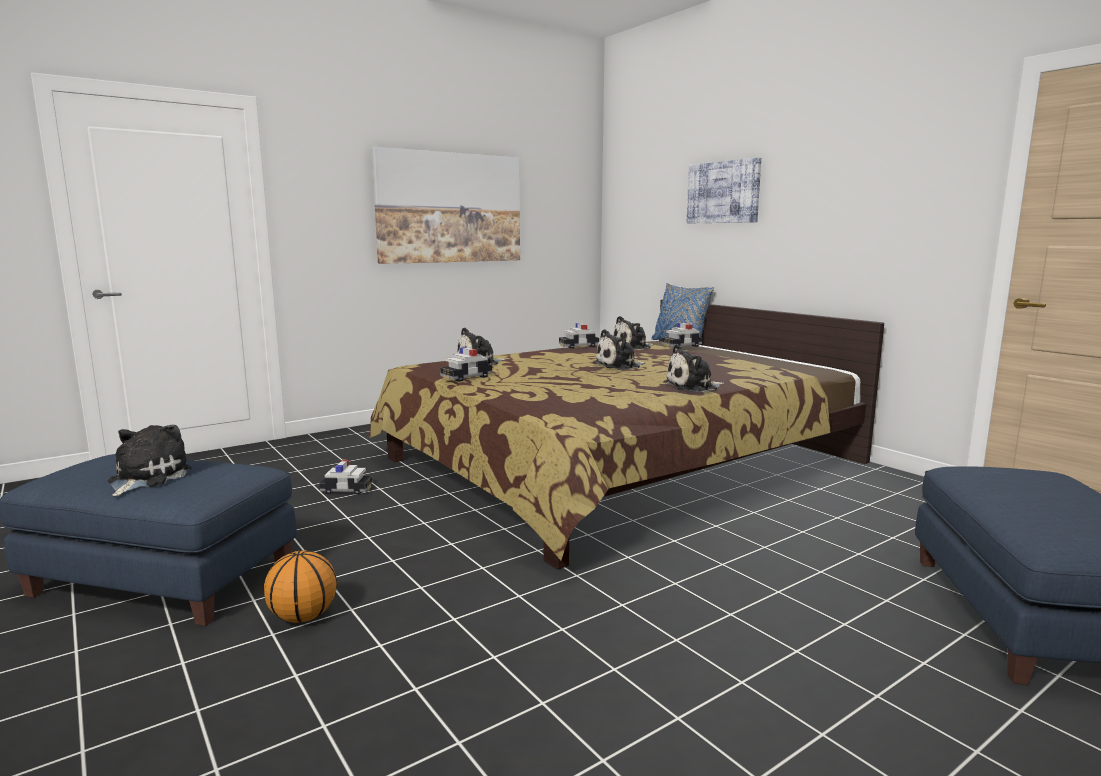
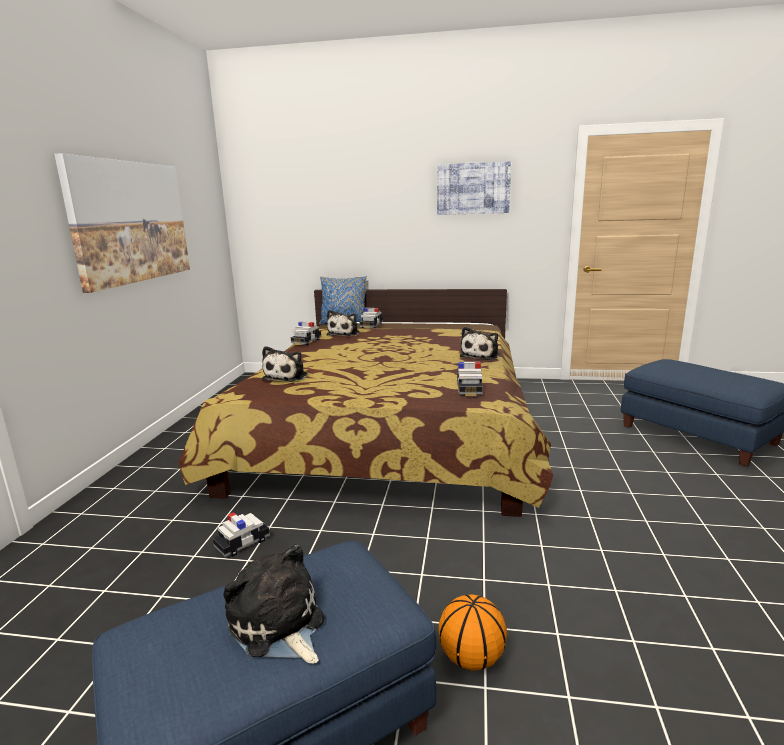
camera: 45 degrees left, 5 degrees up
(466, 377) = (329, 392): toy car -> toy car (469, 389)
(619, 366) = (393, 351): plush toy -> none
(723, 192) = (364, 201): picture -> picture (473, 188)

